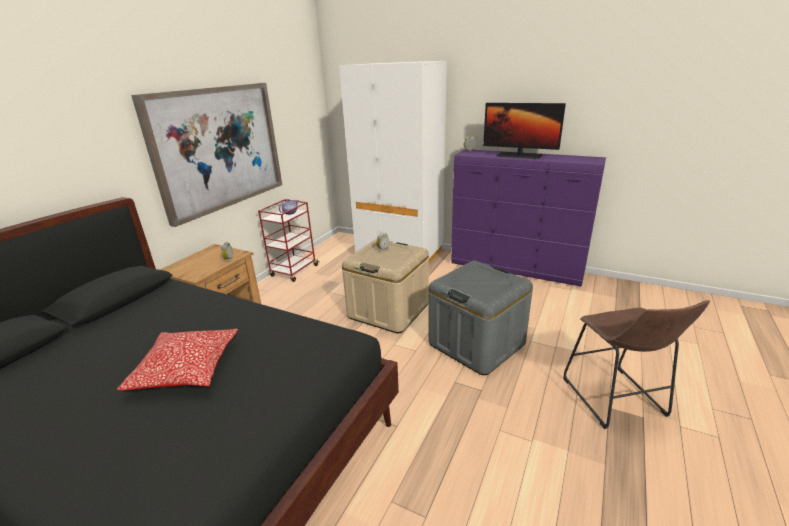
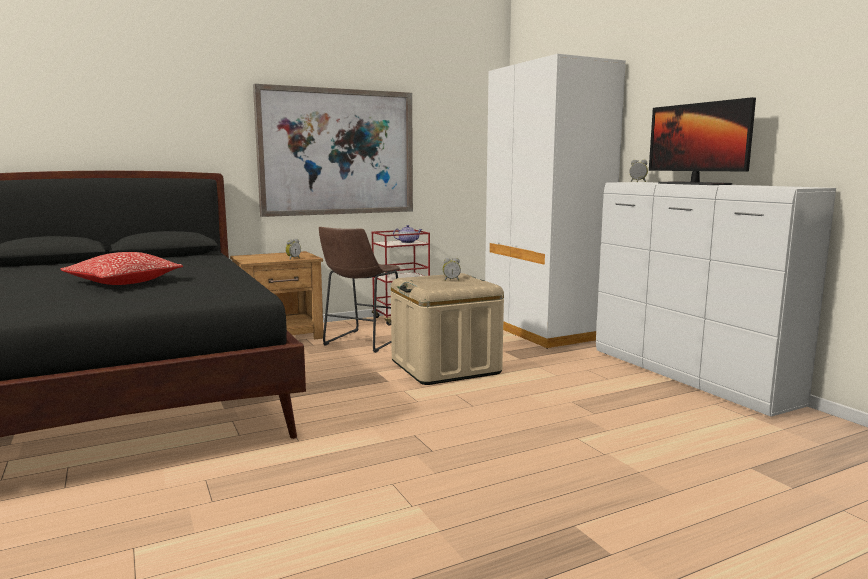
camera: 35 degrees right, 15 degrees down
(476, 343) = (498, 418): grey storage box -> none
(516, 269) = (687, 377): purple dresser -> white dresser
(615, 401) = (597, 525): brown stool -> brown stool (362, 342)

